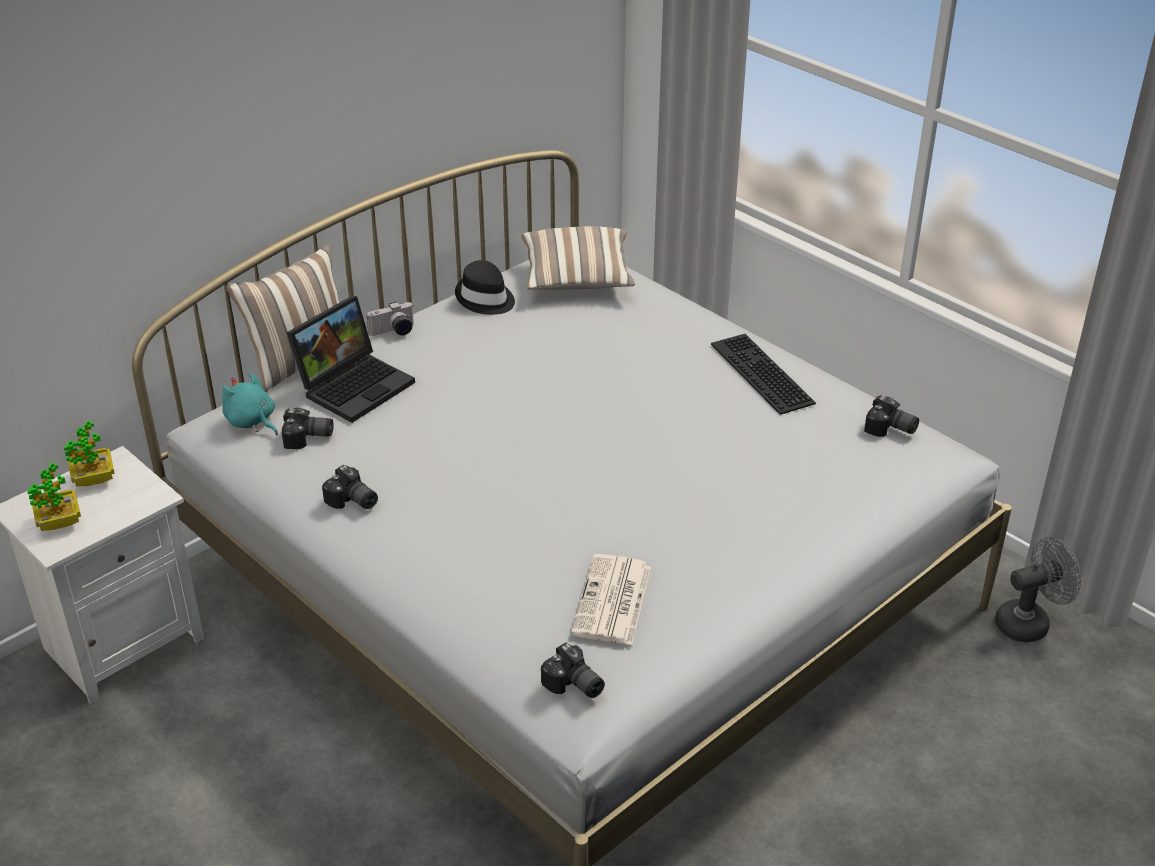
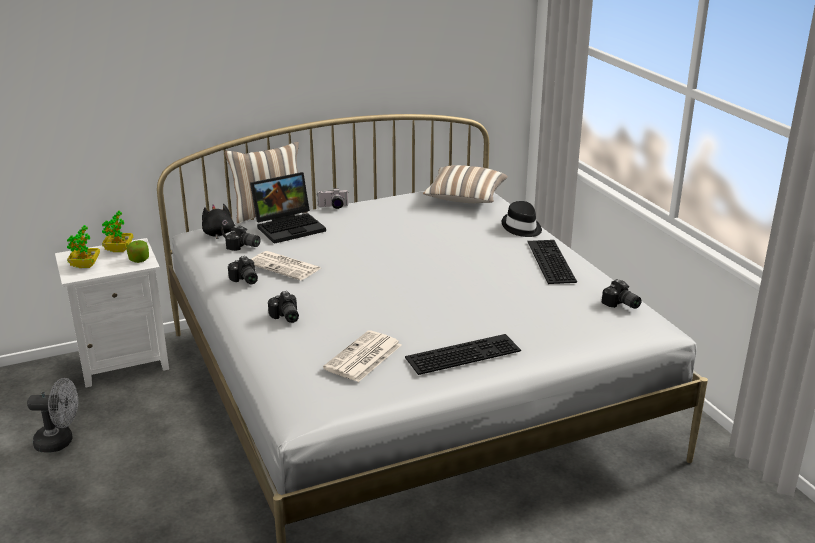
camera: 20 degrees right, 10 degrees down
(141, 492) = (139, 259): none -> apple
(252, 422) = (219, 234): turquoise plush toy -> black plush toy
(398, 463) = (285, 266): none -> newspaper
(485, 299) = (399, 199): black hat -> black hat (521, 227)
(573, 686) = (305, 395): camera -> camera (285, 317)
(739, 560) = (463, 353): none -> keyboard
(1029, 622) = (719, 478): grey fan -> grey fan (60, 442)

